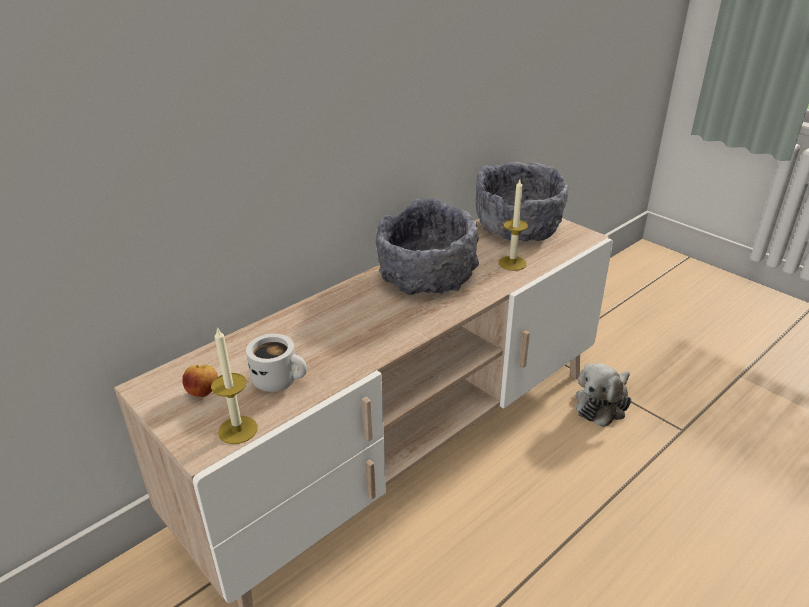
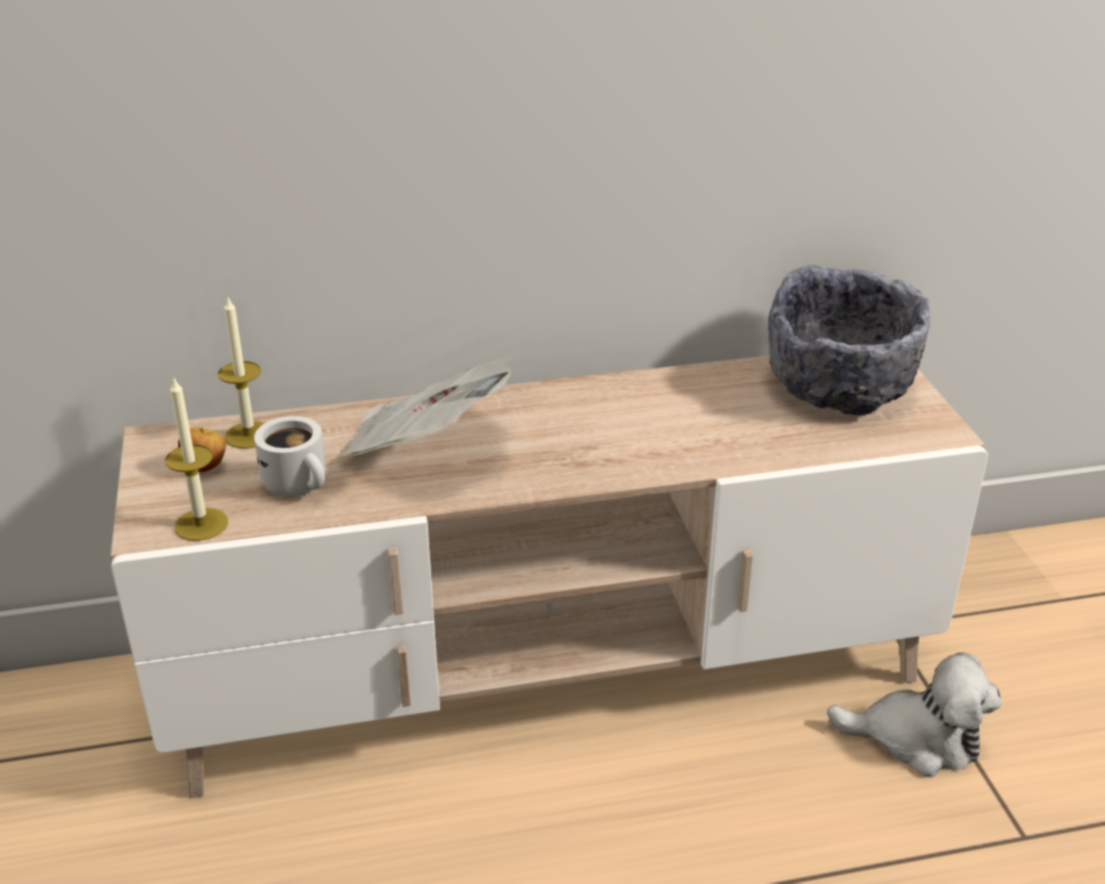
camera: 30 degrees right, 0 degrees up
(336, 330) = (426, 447): none -> newspaper
(427, 278) = (619, 417): grey bowl -> none
(512, 263) = (770, 436): candle -> candle (249, 435)
(602, 404) = (917, 739): plush toy -> plush toy turned 150 degrees counterclockwise

